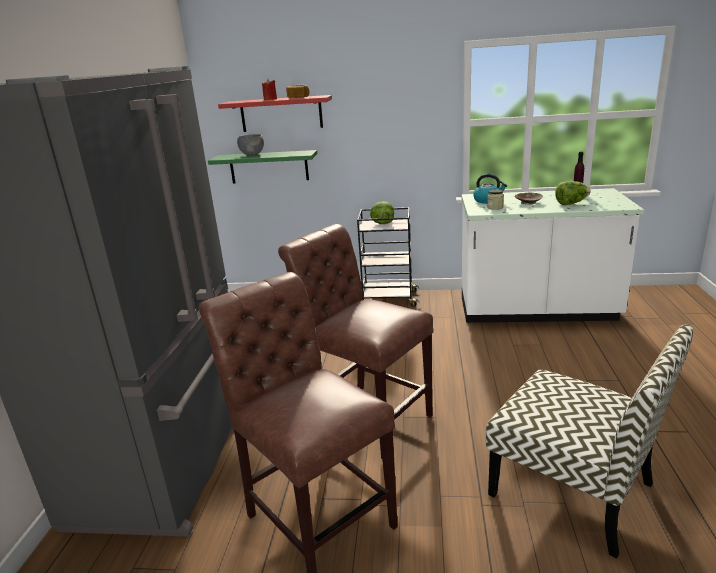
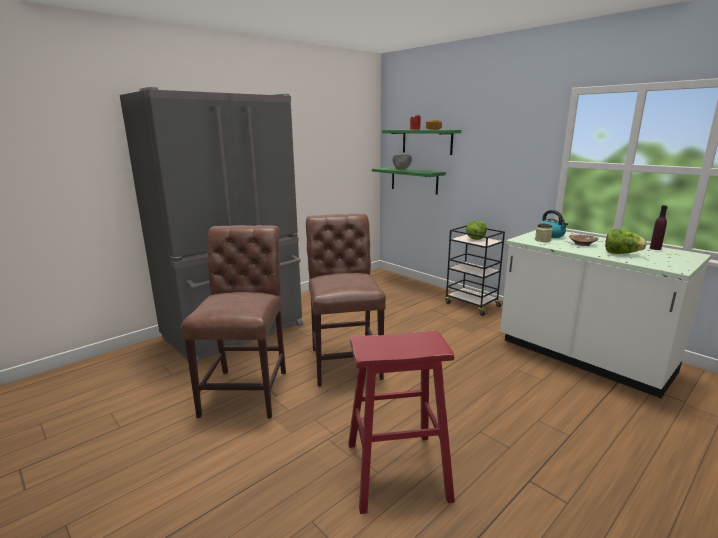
camera: 40 degrees right, 5 degrees down
(281, 114) = (427, 141): red shelf -> green shelf
(574, 490) = (396, 470): chair -> red stool

